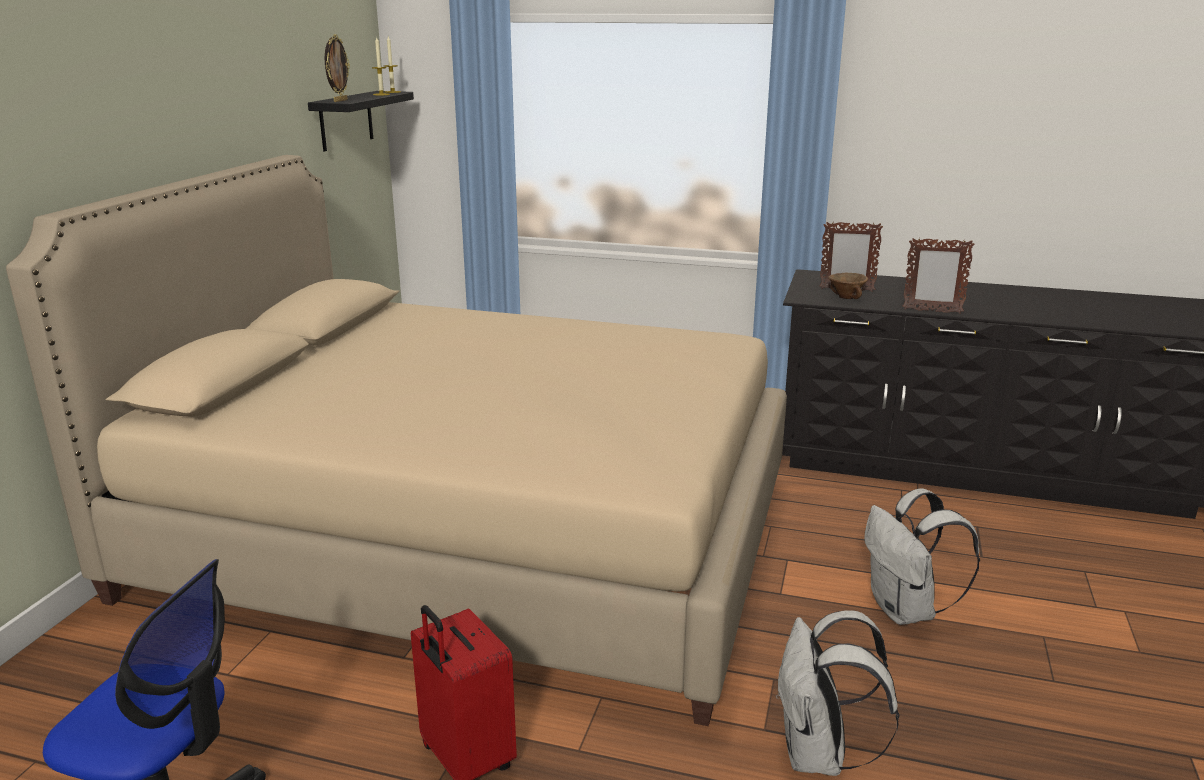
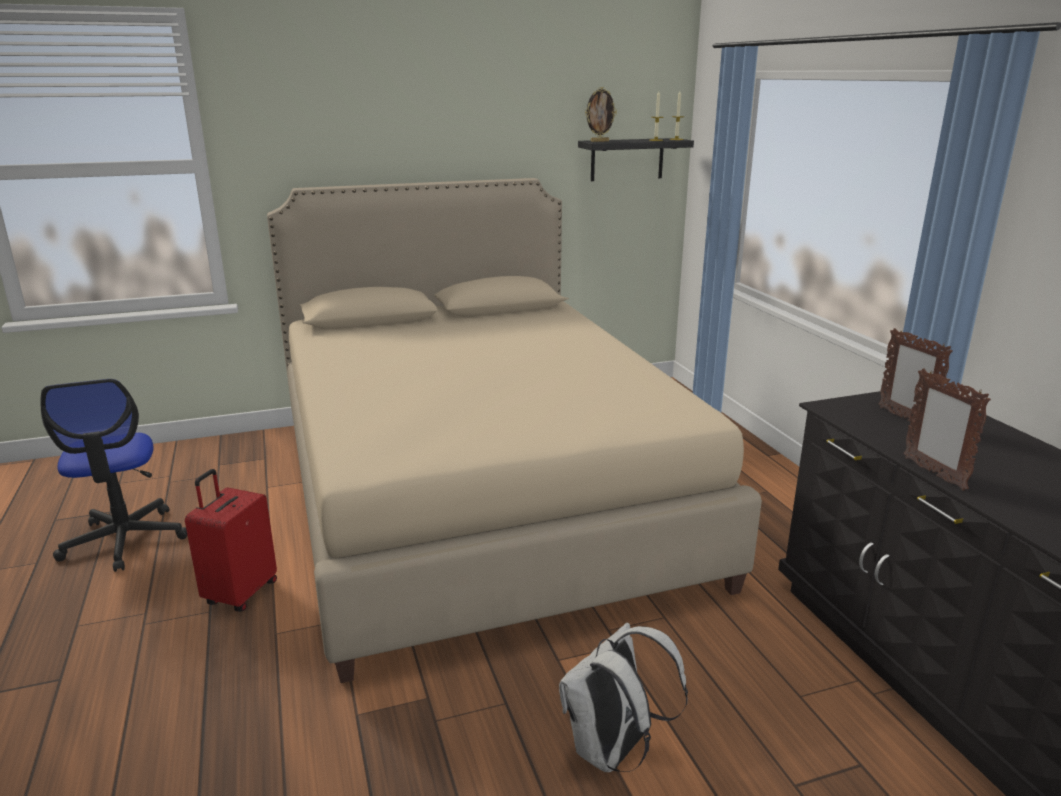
camera: 55 degrees right, 0 degrees up
(819, 755) = (343, 757): white backpack -> none
(846, 298) = (878, 424): brown bowl -> none

